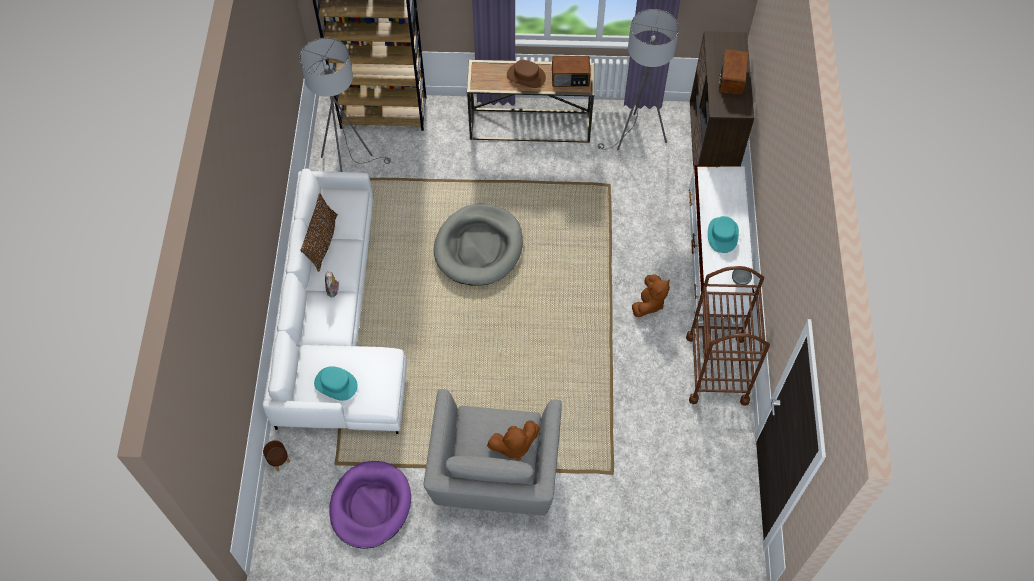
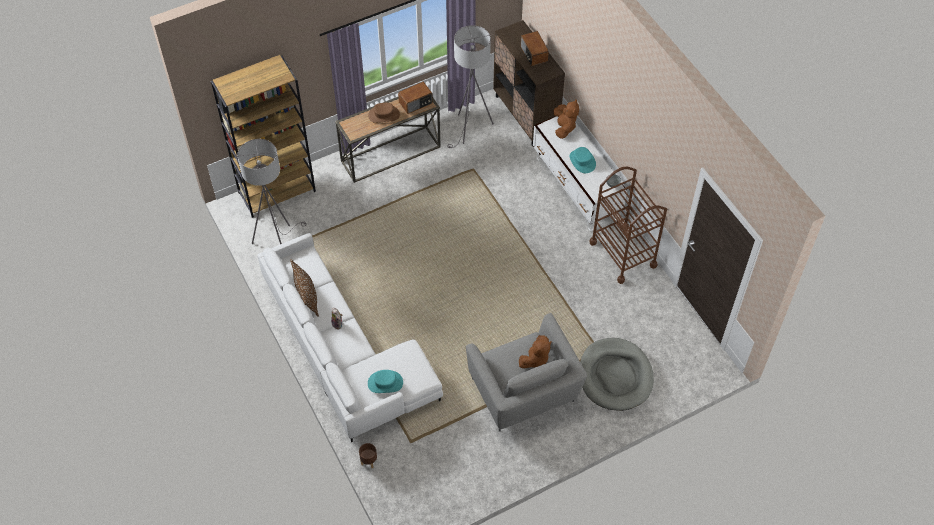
camera: 30 degrees left, 5 degrees down
(370, 505) = (454, 456): purple dog bed -> none
(479, 247) = (411, 252): grey dog bed -> grey dog bed (615, 376)
(649, 303) = (551, 234): brown plush toy -> brown plush toy (564, 127)

